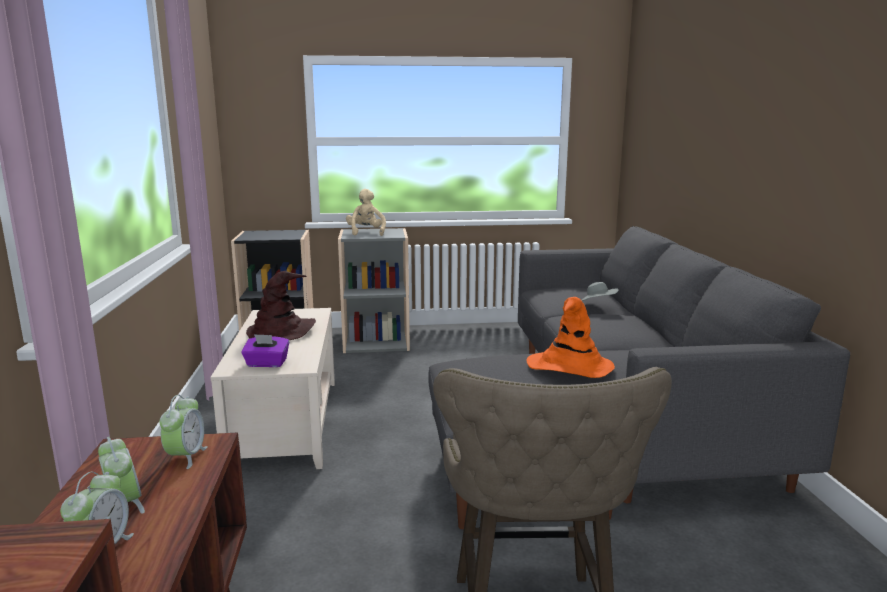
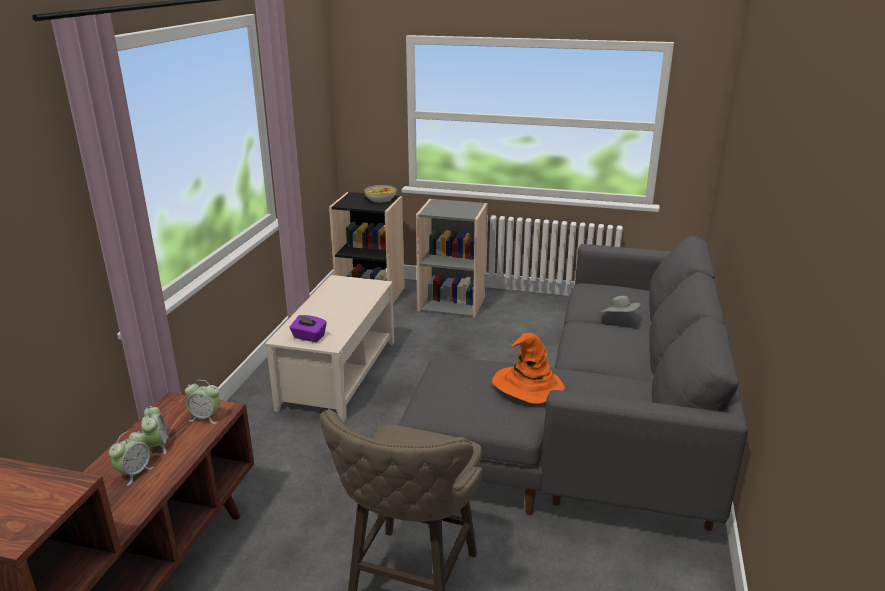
camera: 20 degrees right, 10 degrees up
(186, 457) = (206, 417): alarm clock -> alarm clock turned 75 degrees clockwise
(281, 331) = (338, 303): brown hat -> none
(287, 232) = (381, 199): none -> bowl
(366, 233) = (446, 207): beige plush toy -> none

